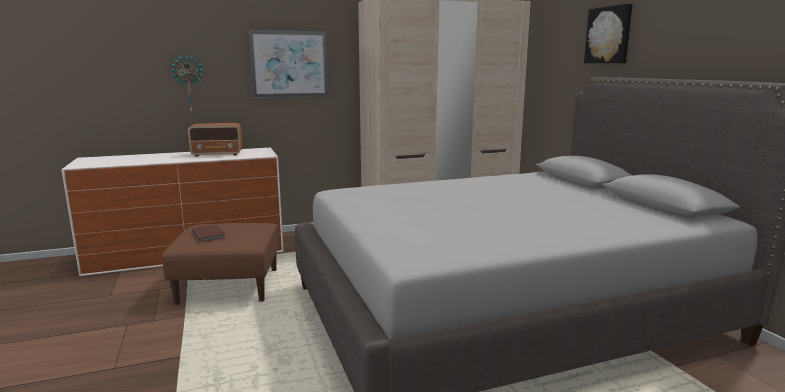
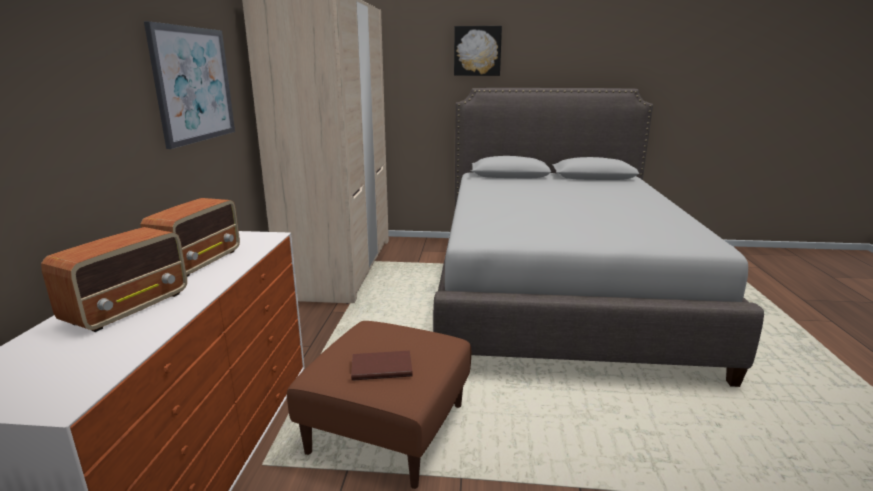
camera: 65 degrees left, 5 degrees up
(158, 157) = (130, 308): none -> radio
(188, 84) = (80, 138): wall clock -> none

